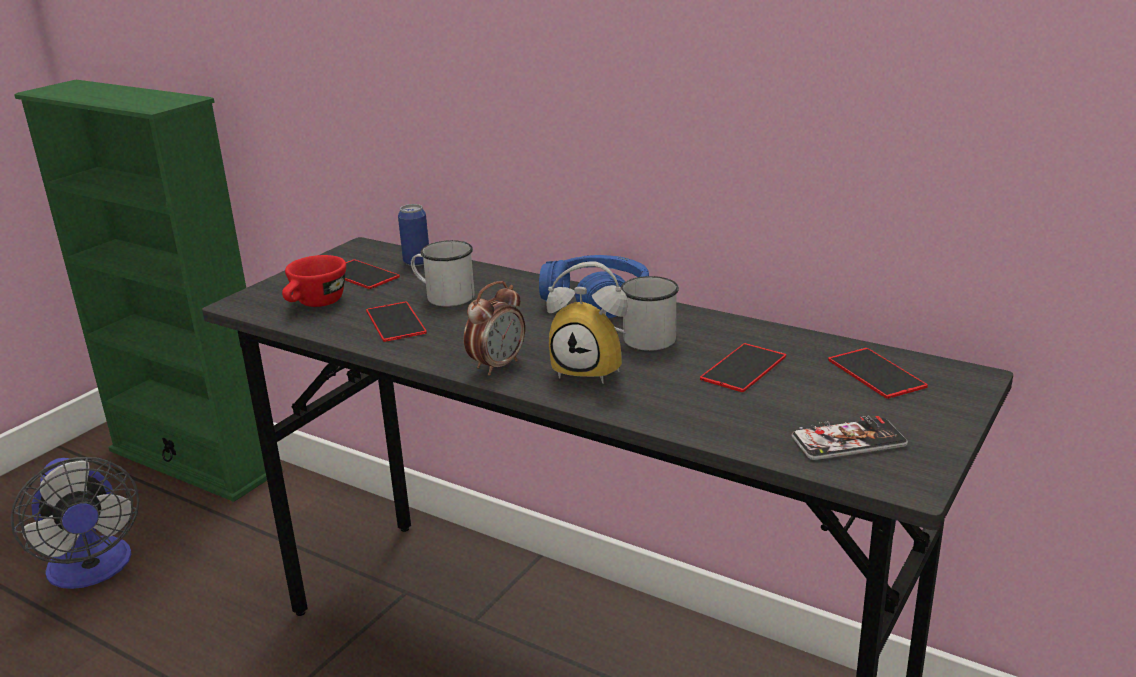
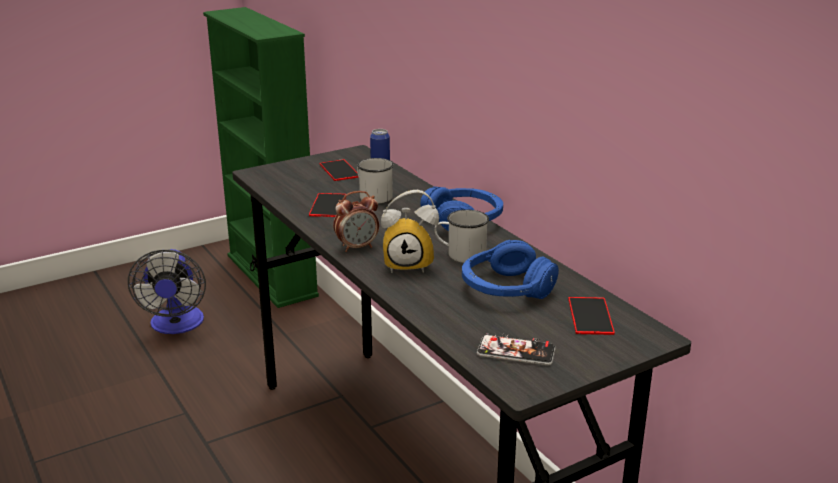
camera: 25 degrees right, 0 degrees up
(315, 304) = (294, 183): red cup -> none
(592, 369) = (410, 264): alarm clock -> alarm clock turned 45 degrees counterclockwise
(743, 368) = (505, 288): phone -> blue headphones

